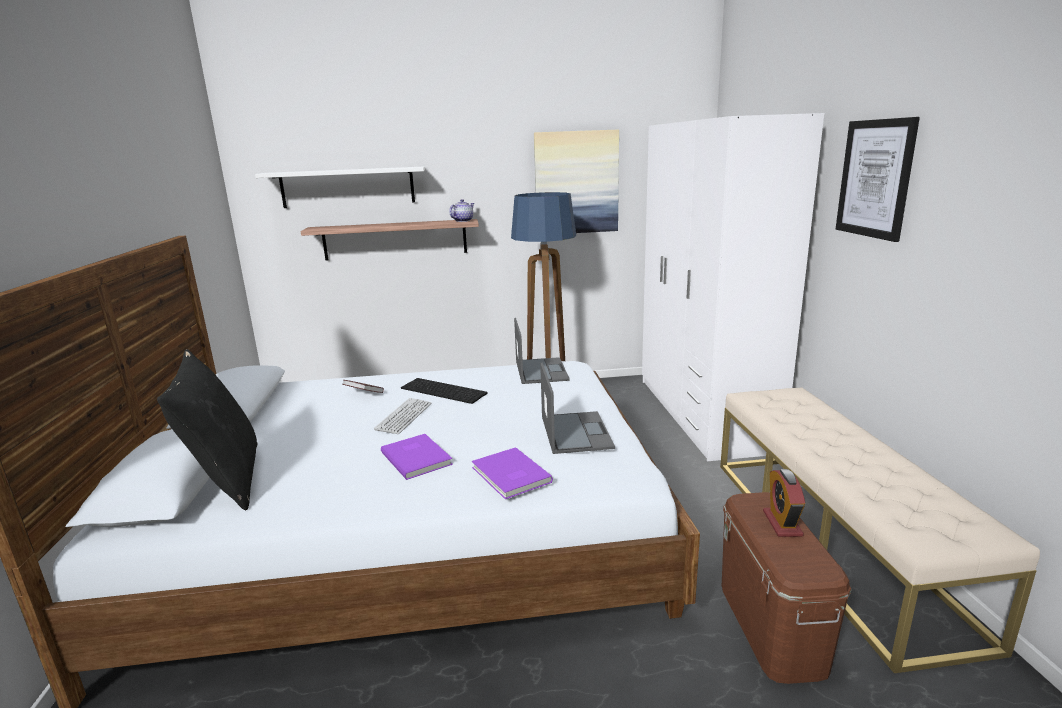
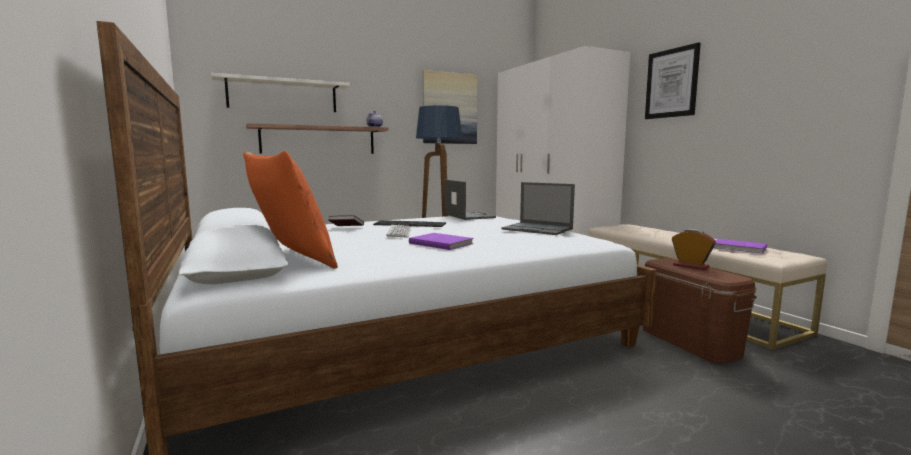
camera: 20 degrees left, 10 degrees down
(227, 479) = (291, 260): black pillow -> orange pillow
(510, 476) = (525, 242): purple book -> purple book (739, 248)
(575, 432) = (538, 229): laptop -> laptop turned 150 degrees clockwise
(782, 523) = (691, 266): alarm clock -> alarm clock turned 150 degrees clockwise

